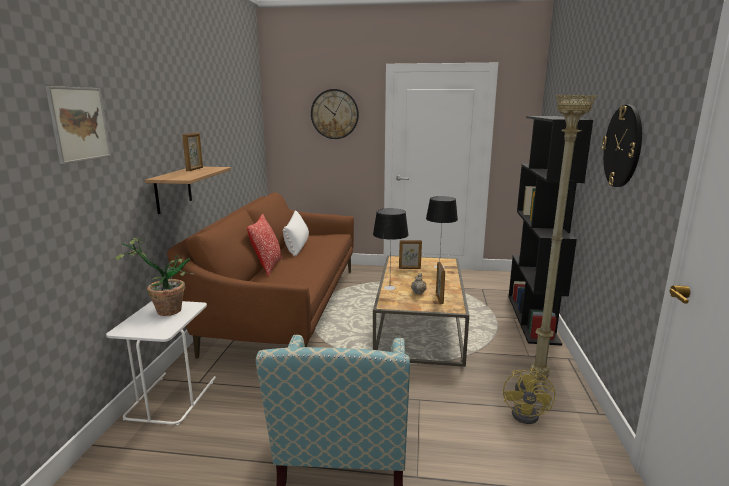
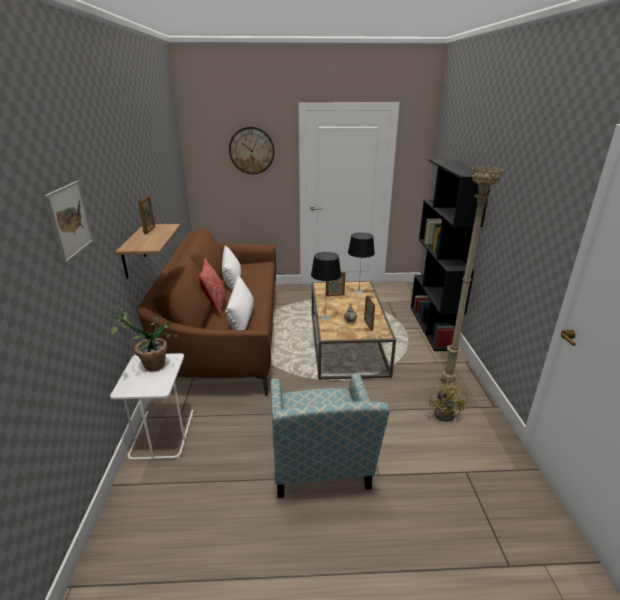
camera: 10 degrees left, 10 degrees up
(290, 279) = (241, 318): none -> white pillow
(623, 146) = (520, 207): wall clock -> none

